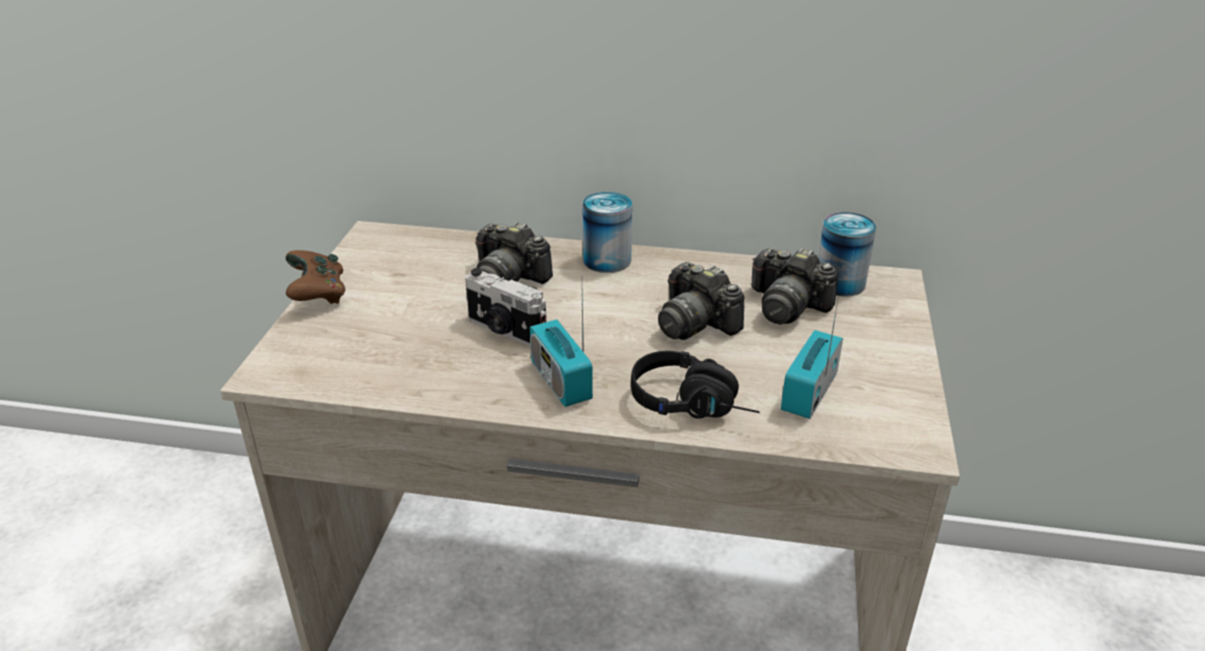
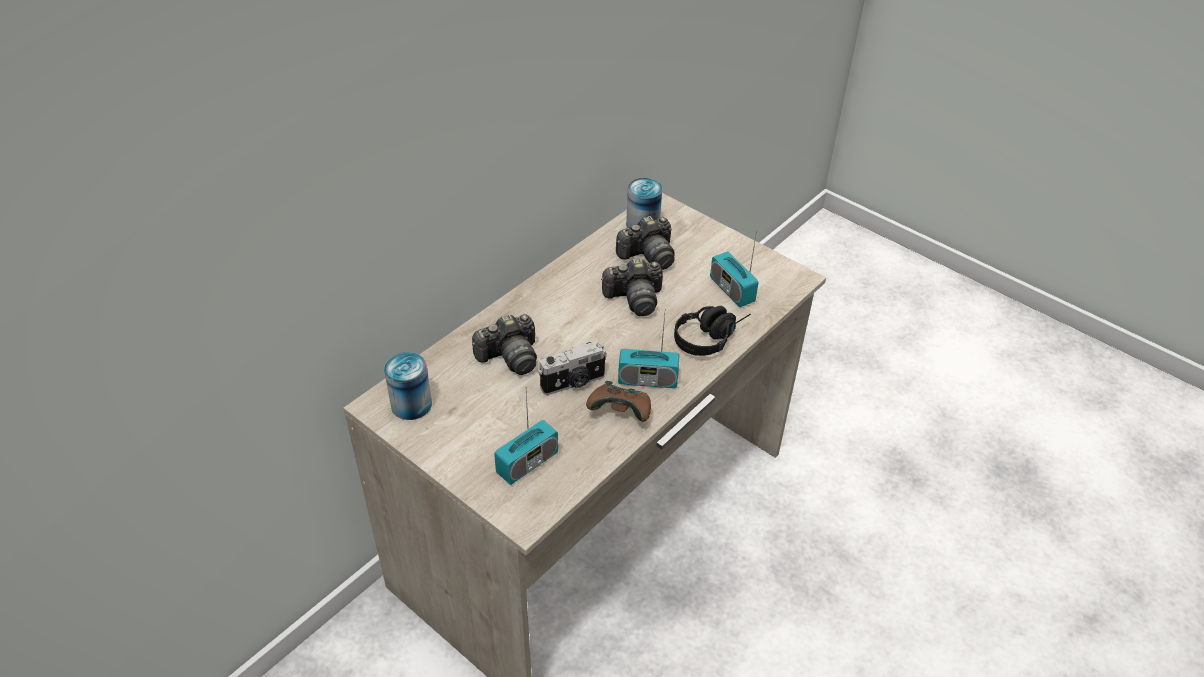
camera: 60 degrees left, 10 degrees up
(318, 295) = (442, 462): brown game controller -> brown game controller (621, 412)
(352, 345) = (527, 463): none -> radio
(607, 260) = (530, 303): can -> can (411, 404)

